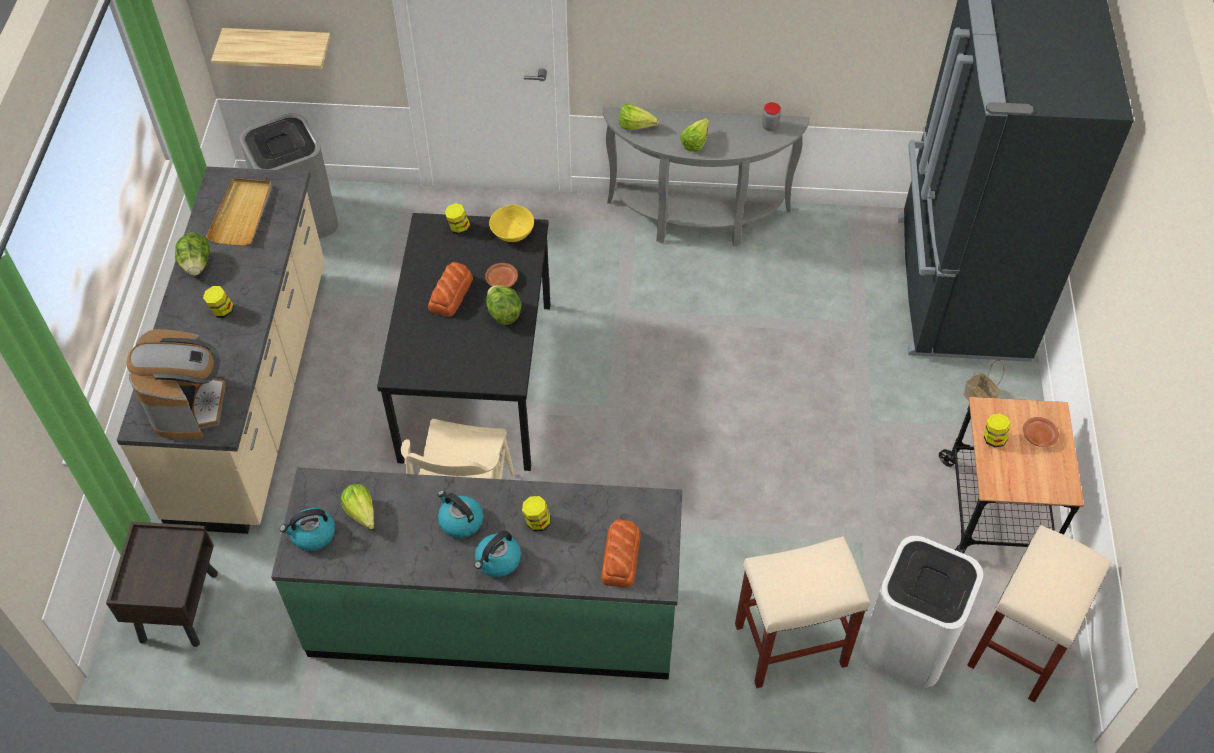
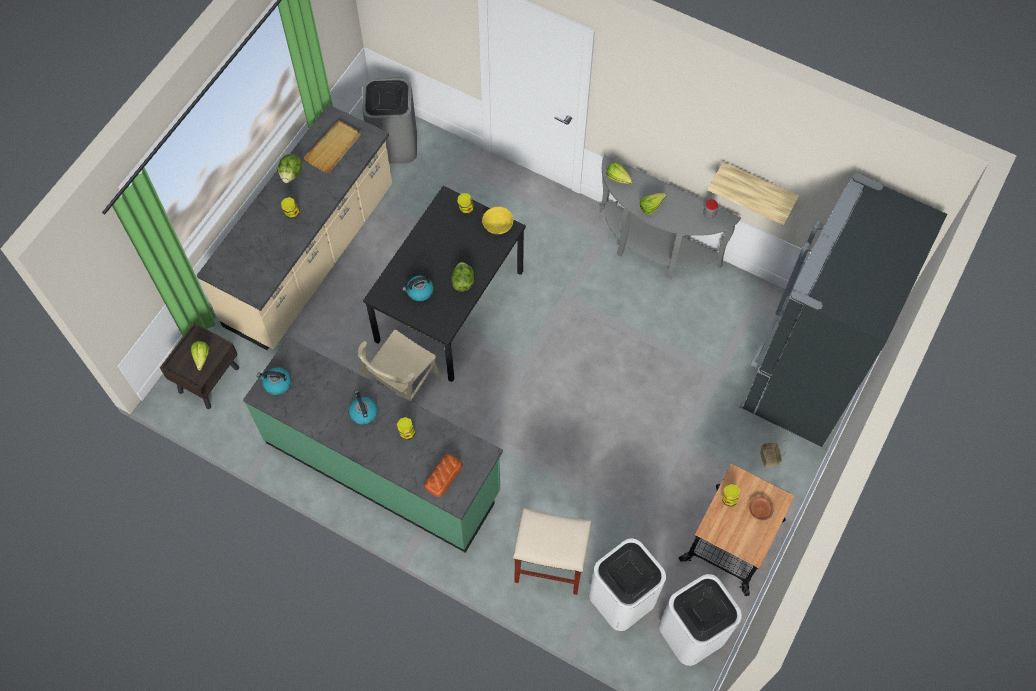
camera: 25 degrees right, 10 degrees up
(190, 405) = (246, 270): coffee machine -> none
(280, 46) = (406, 35): shelf -> shelf (758, 186)
(362, 517) = (309, 385): lettuce -> lettuce (201, 360)
(451, 293) = (438, 254): bread -> none
(498, 561) = (372, 447): kettle -> kettle (419, 291)
(501, 279) = (474, 257): brown plate -> none
(1019, 645) = (692, 631): beige stool -> white trash can

